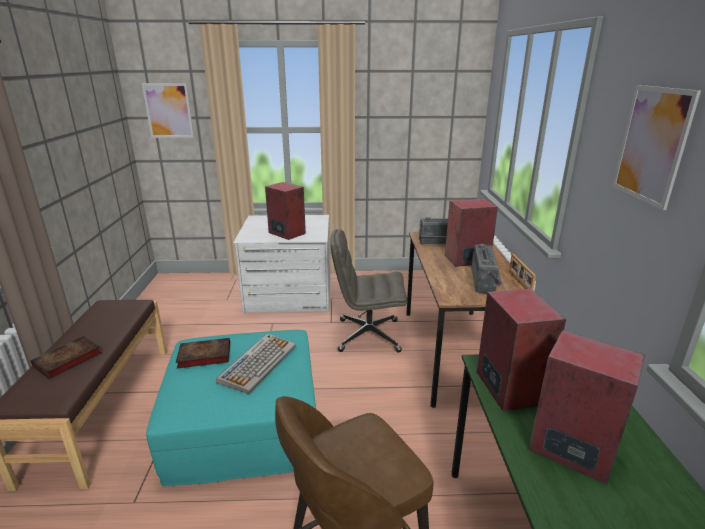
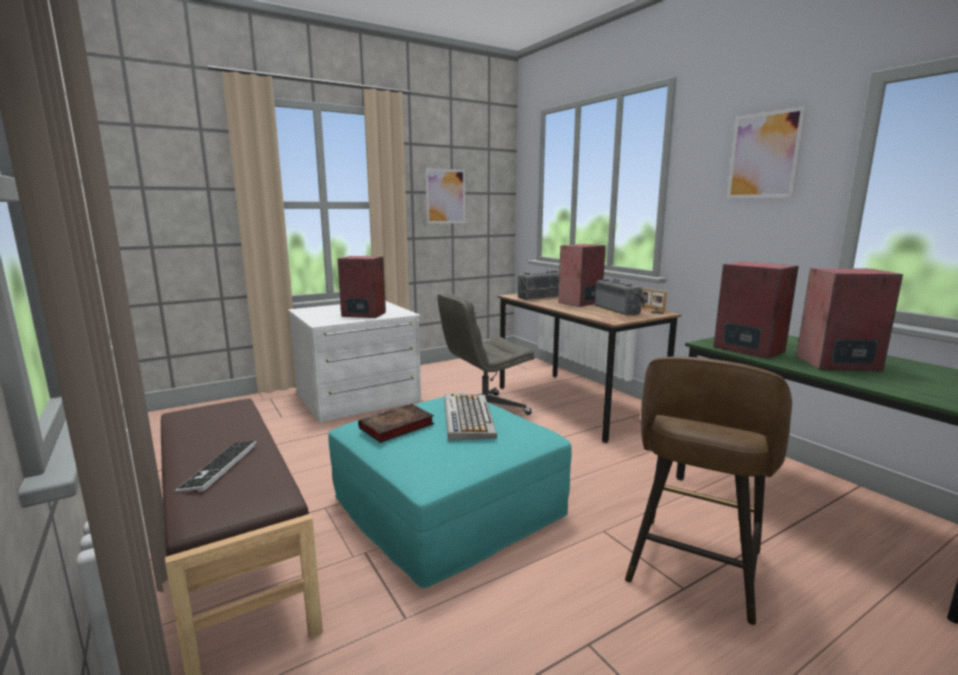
camera: 30 degrees left, 10 degrees down
(66, 360) = (220, 467): book -> keyboard
(168, 110) = (167, 178): picture -> picture (445, 196)

